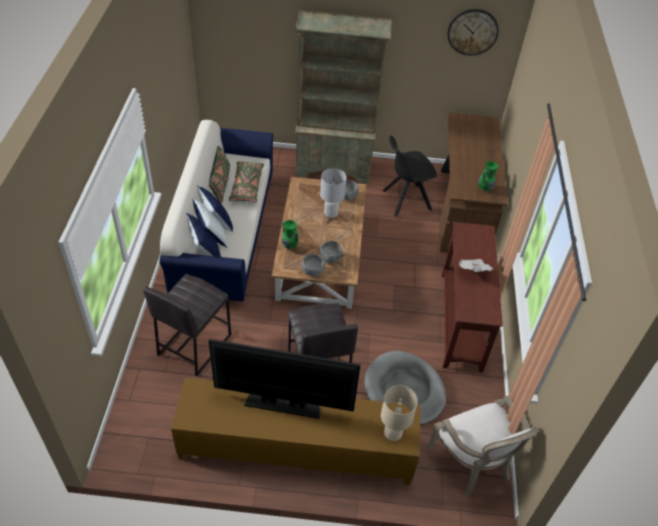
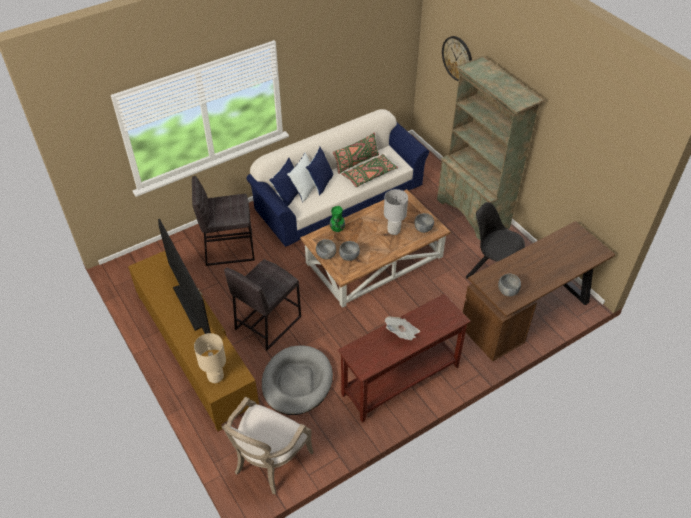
camera: 55 degrees right, 0 degrees up
(472, 32) = (608, 150): wall clock -> wall clock (457, 58)
(485, 188) = (507, 291): green vase -> grey bowl

